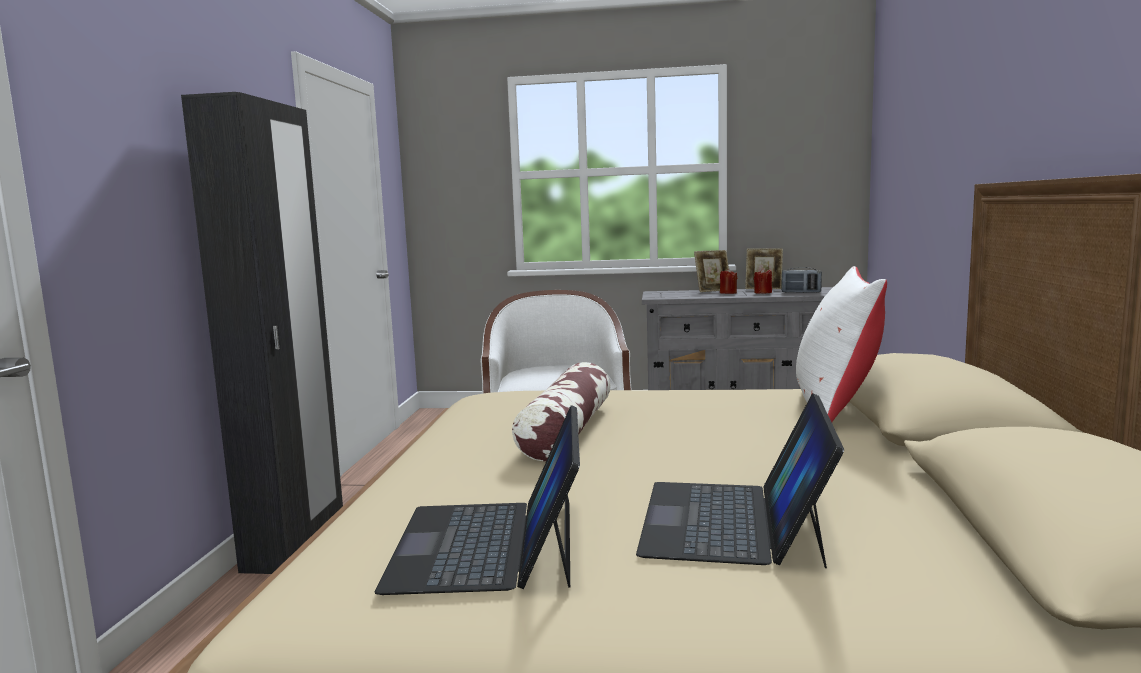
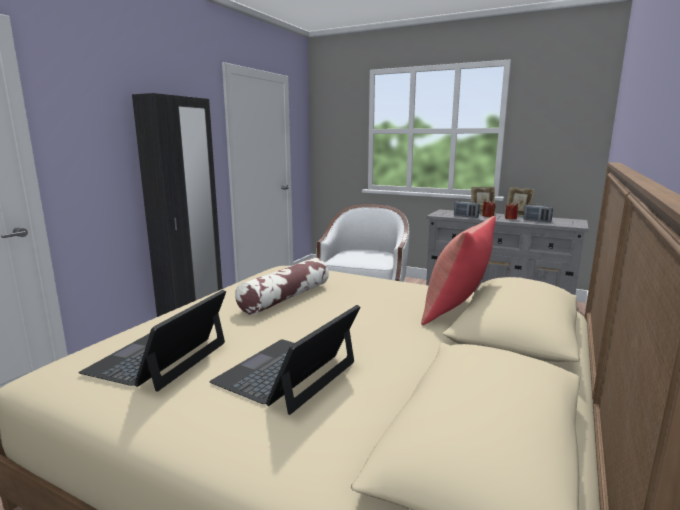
camera: 20 degrees right, 5 degrees up
(699, 296) = (466, 216): none -> radio
(836, 410) = (456, 310): white pillow -> red pillow

